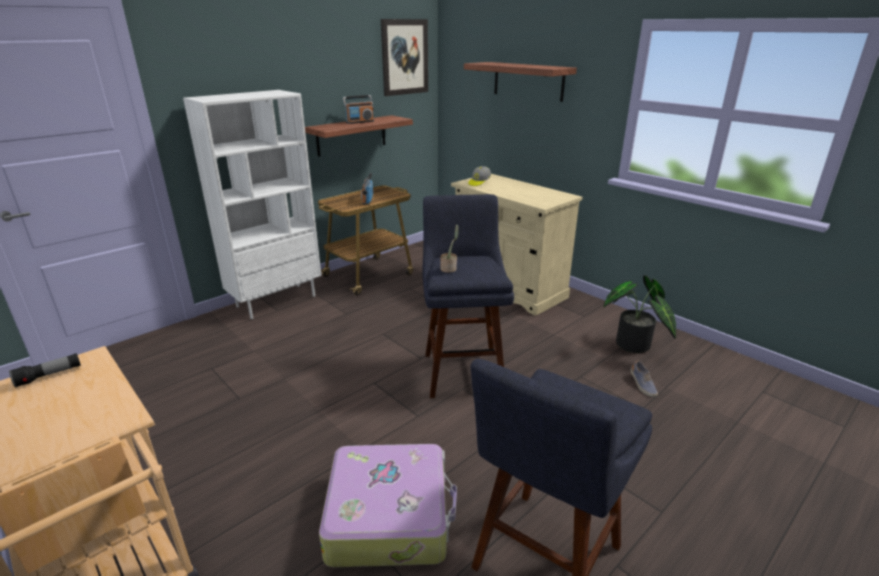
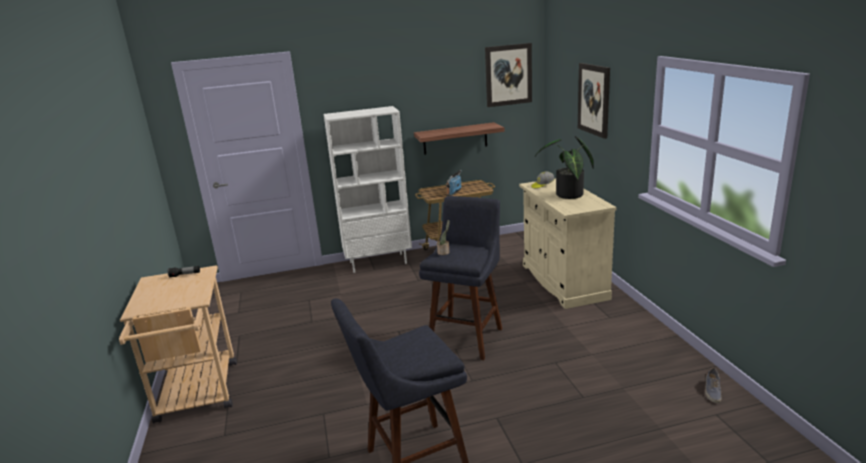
camera: 30 degrees right, 5 degrees down
(360, 122) = (458, 129): radio -> none
(390, 515) = (345, 409): suitcase -> none
(528, 81) = (594, 99): shelf -> picture
(633, 347) = (628, 351): potted plant -> potted plant (568, 196)
(642, 385) = (602, 381): shoe -> shoe (712, 391)

